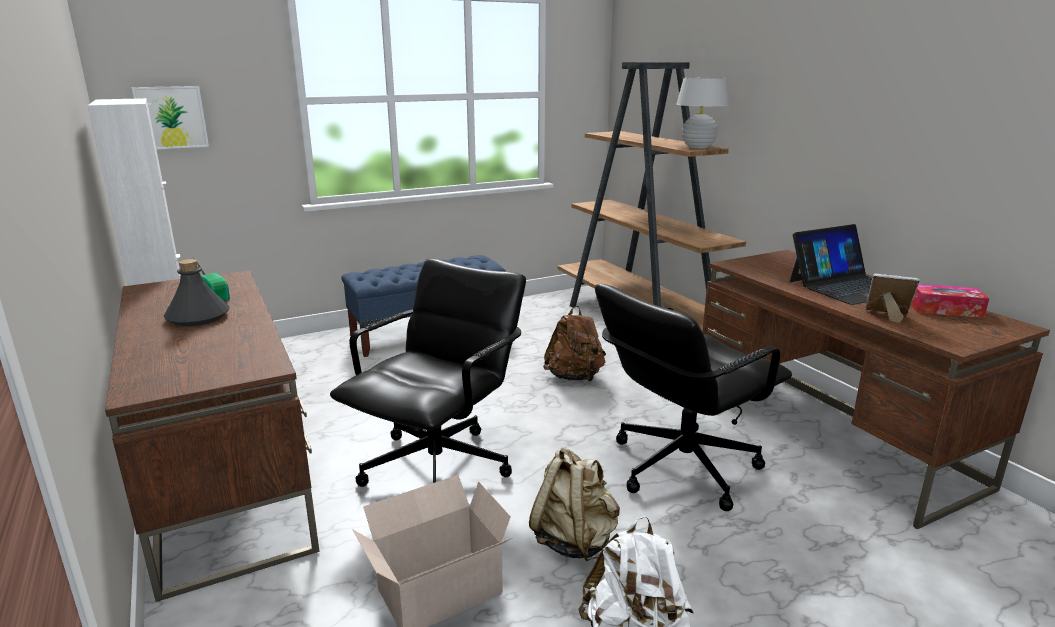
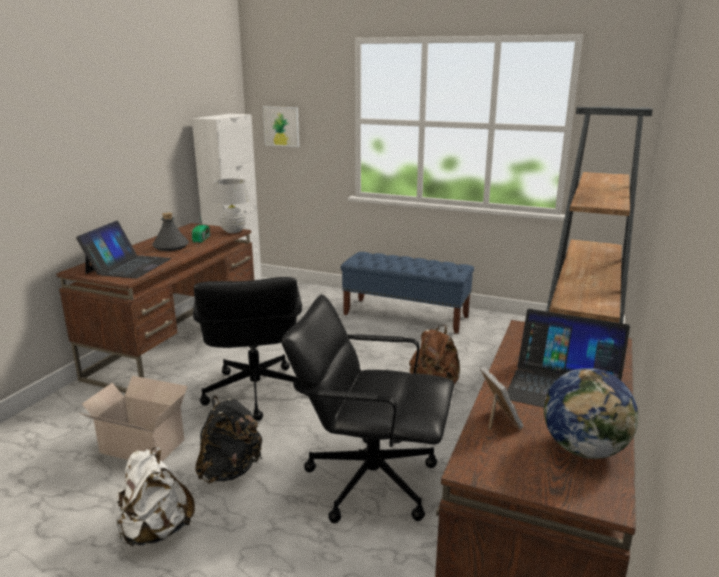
camera: 50 degrees right, 0 degrees up
(212, 355) = (128, 266): none -> laptop
(439, 467) = (255, 392): black office chair -> black office chair turned 90 degrees clockwise
(574, 540) = (230, 470): beige backpack -> black backpack
(698, 147) = (600, 203): white table lamp -> white table lamp (233, 231)
(945, 309) = (584, 449): tissue box -> globe

